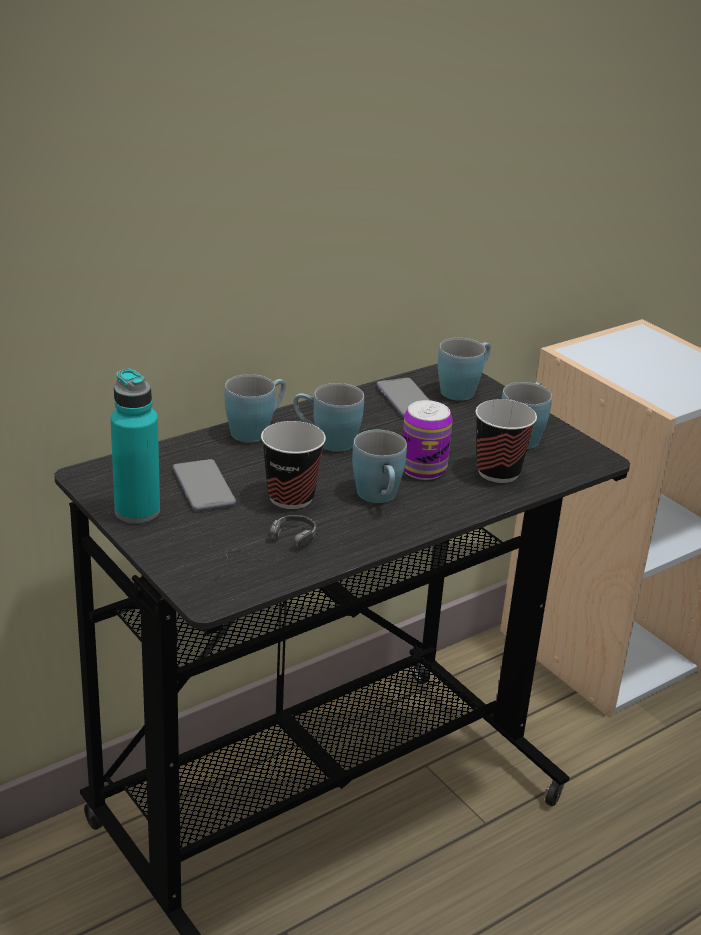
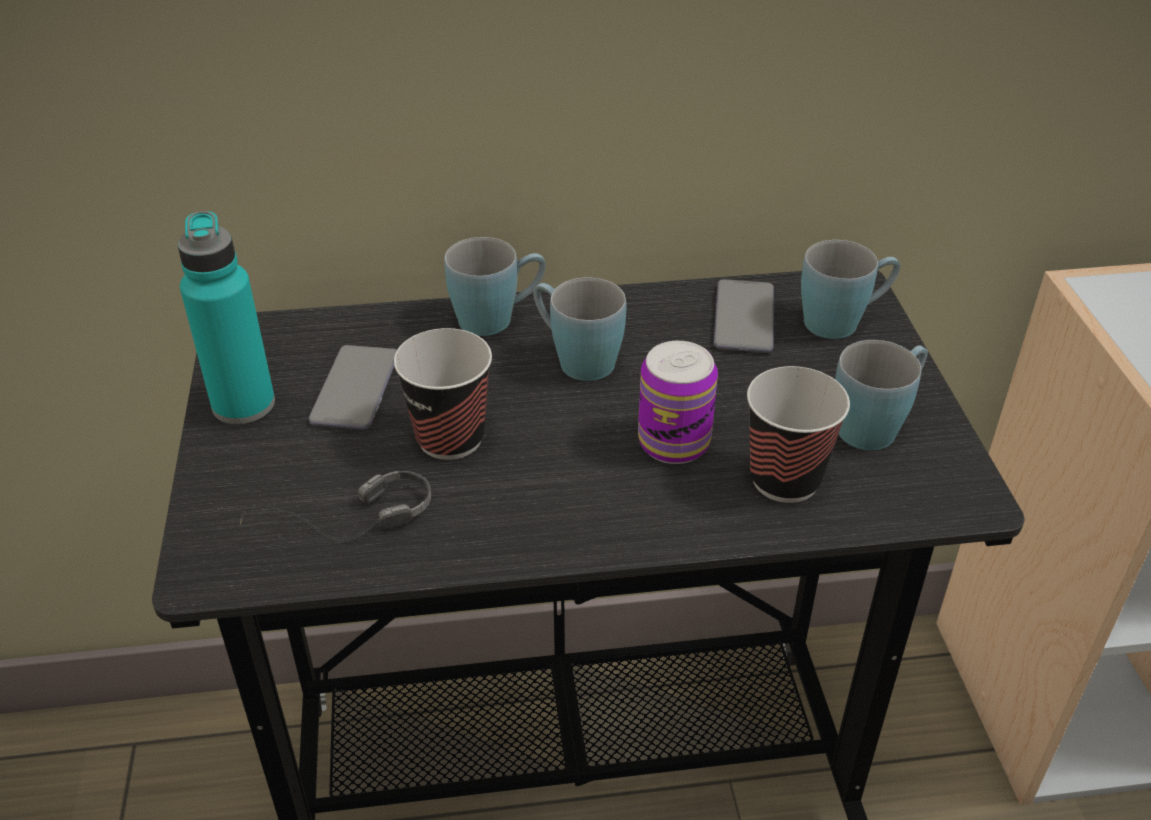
camera: 30 degrees right, 10 degrees up
(379, 498) = (569, 475): blue mug -> none

